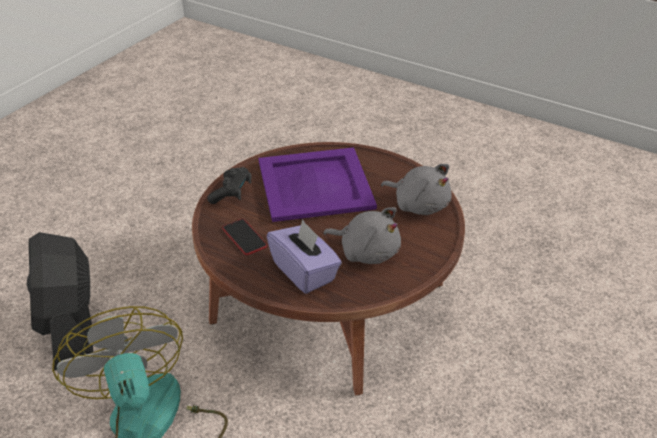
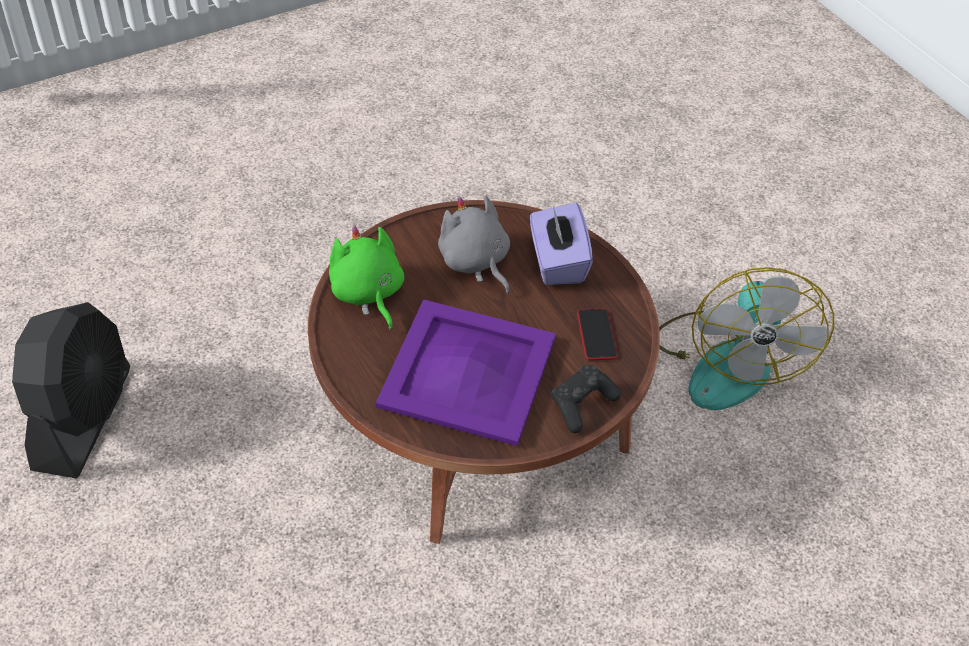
camera: 155 degrees left, 10 degrees up
(70, 327) = (800, 519): black fan -> black fan (83, 418)
(419, 205) = (367, 294): grey plush toy -> green plush toy

